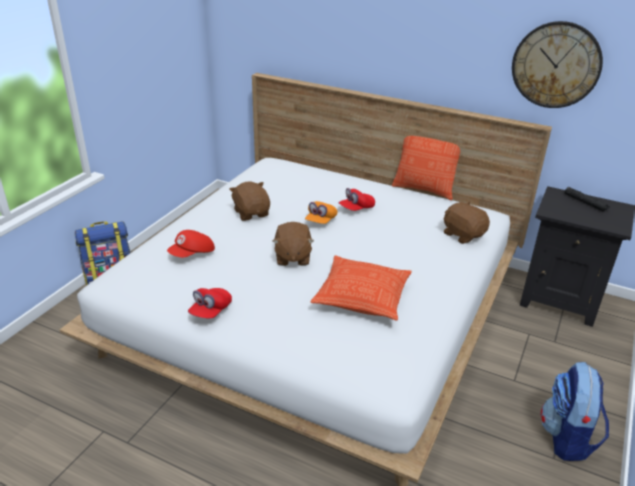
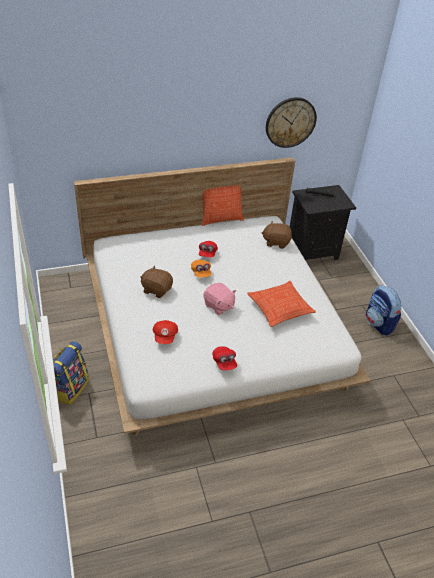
camera: 45 degrees left, 10 degrees up
(292, 257) = (218, 306): brown plush toy -> pink plush toy

